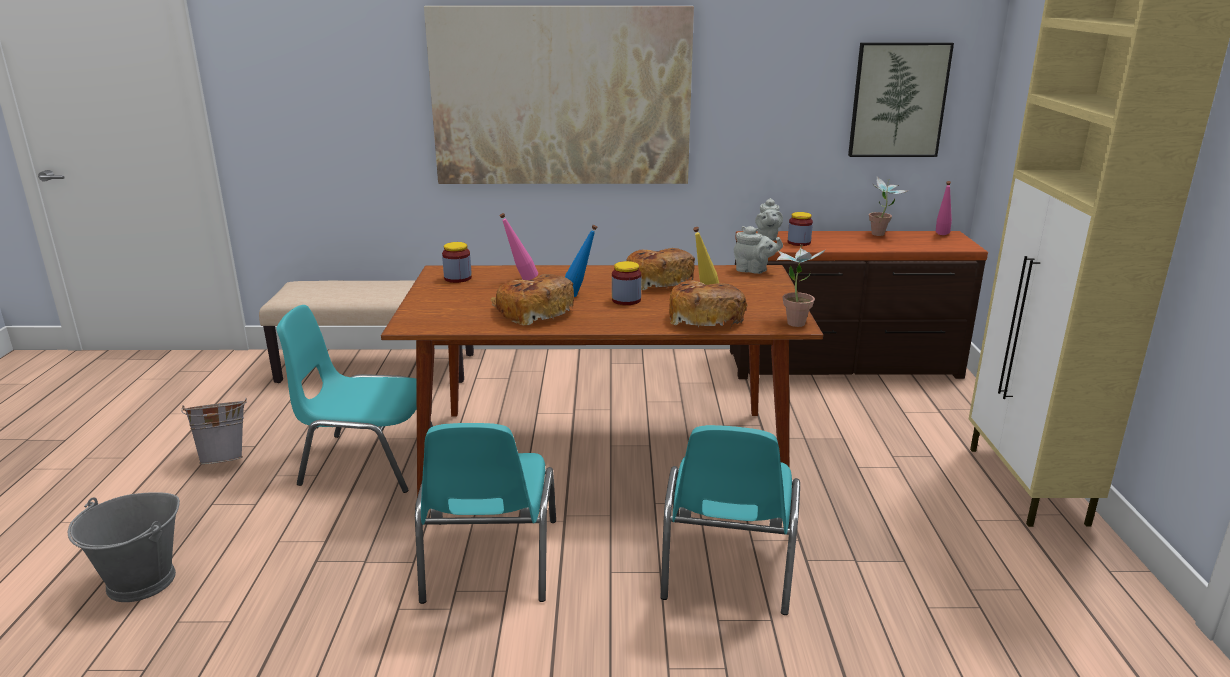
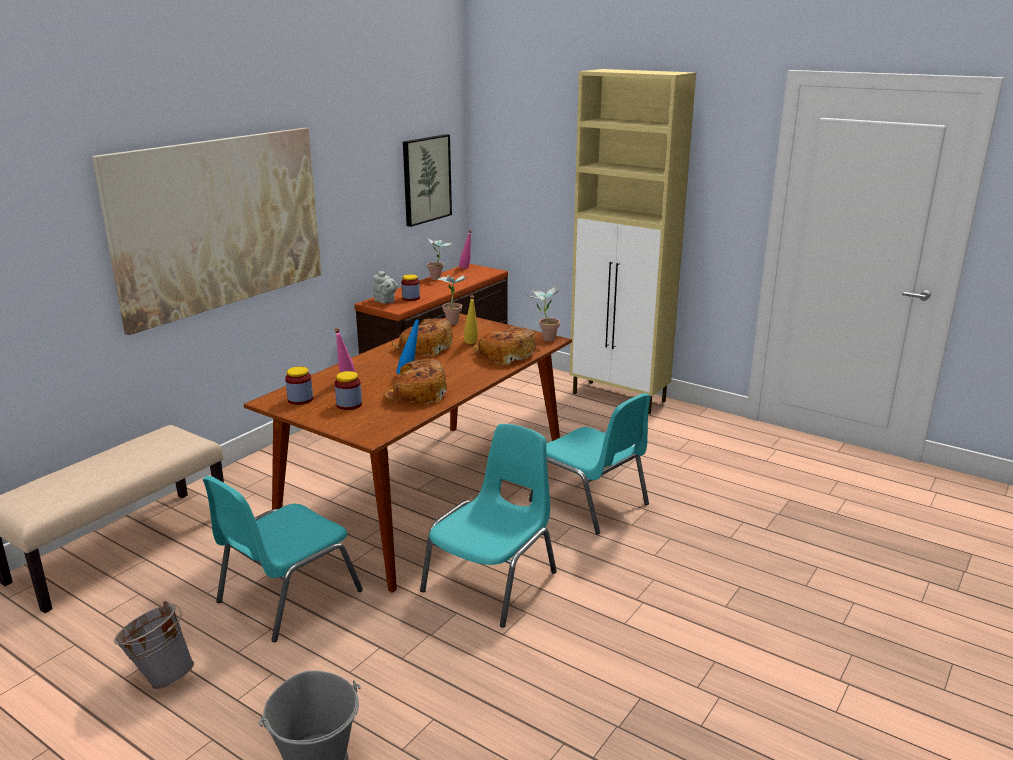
camera: 55 degrees left, 0 degrees up
(489, 561) = (492, 581): turquoise chair -> turquoise chair turned 90 degrees counterclockwise
(626, 300) = (442, 364): jar -> jar (349, 405)
(754, 270) = (454, 321): grey teapot -> potted plant

